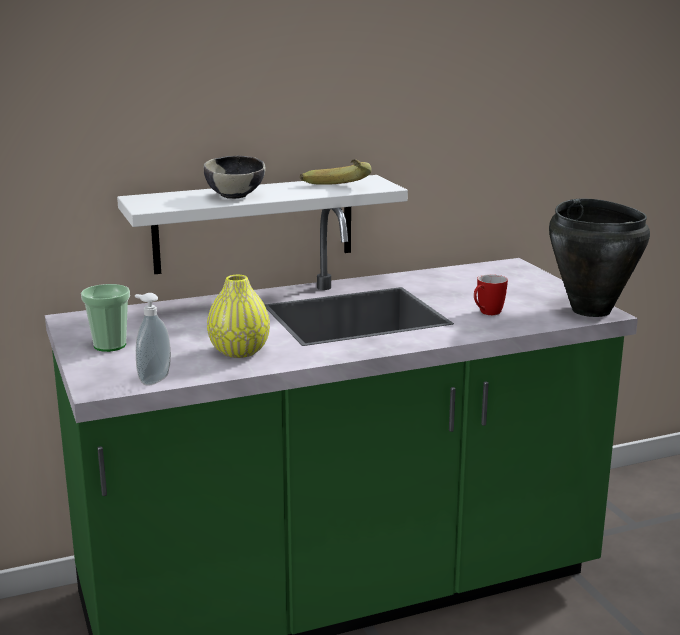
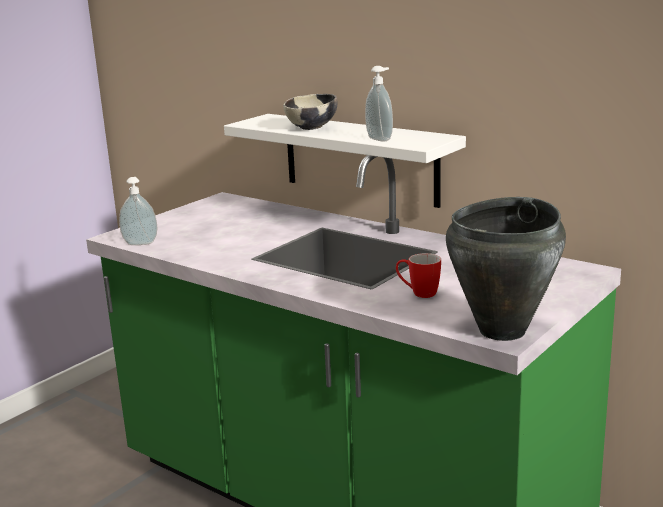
camera: 60 degrees right, 0 degrees up
(110, 345) = (187, 218): cup -> none
(239, 351) = (215, 247): yellow vase -> none
(336, 190) = (380, 139): banana -> soap dispenser

